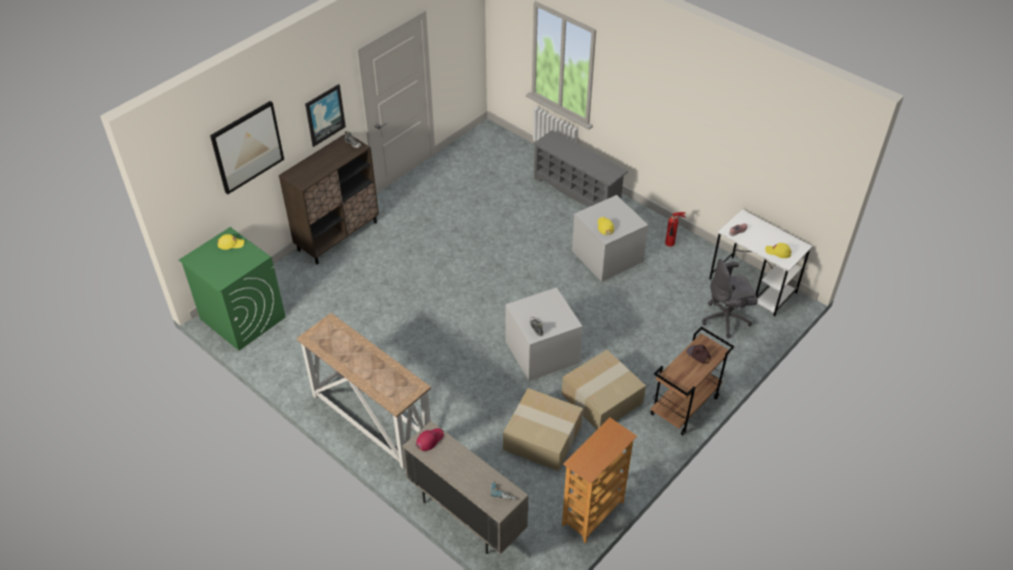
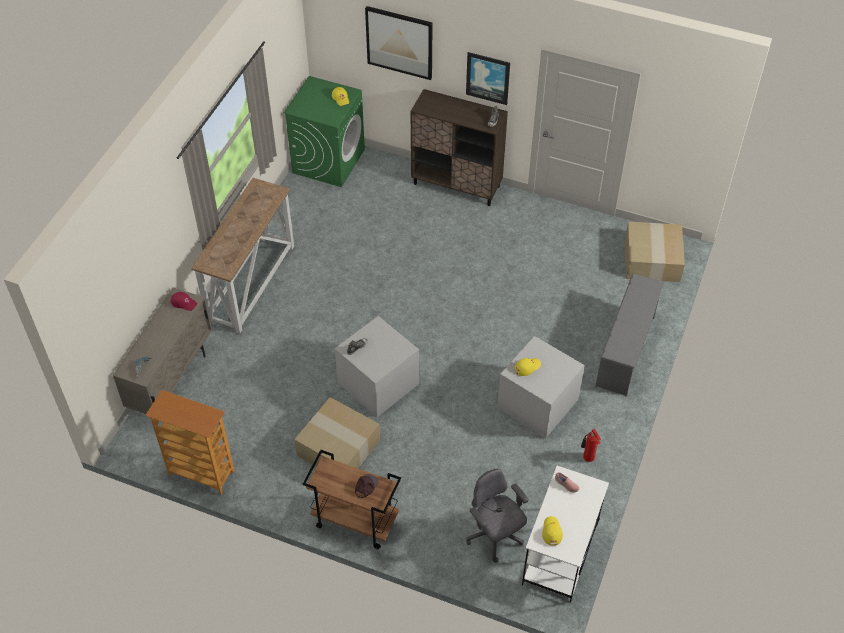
camera: 70 degrees right, 5 degrees up
(543, 437) = (275, 413): cardboard box -> cardboard box (653, 261)

